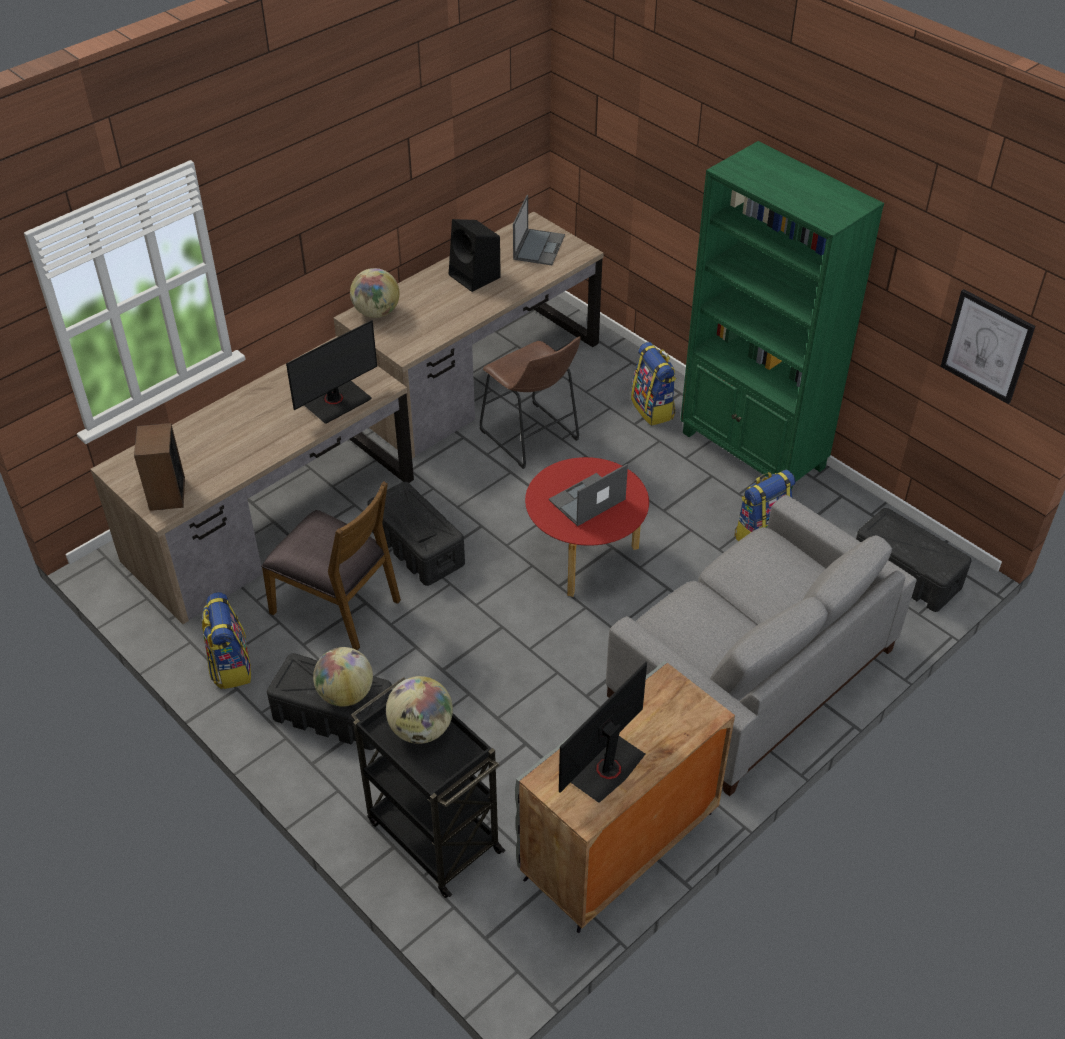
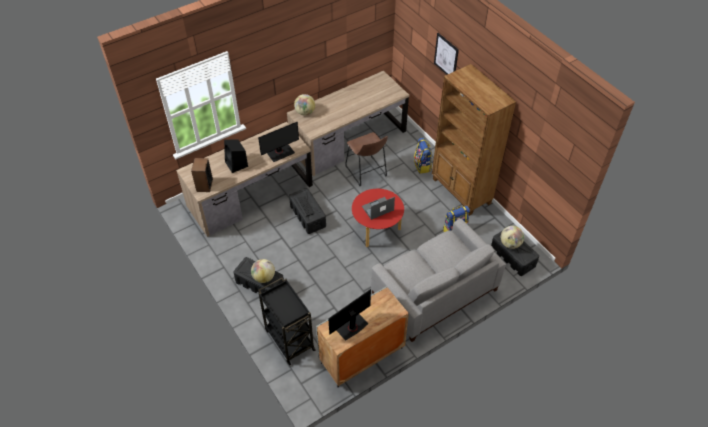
camera: 10 degrees right, 5 degrees up
(230, 666) = (223, 257): backpack -> none
(337, 605) = (270, 237): brown chair -> none
(421, 729) = (284, 300): globe -> globe (510, 244)
(475, 276) = (351, 100): black speaker -> black speaker (237, 164)
(539, 247) = (381, 88): laptop -> none
(753, 451) = (461, 191): green bookcase -> brown bookcase
(987, 346) = (552, 169): picture -> picture (446, 56)

